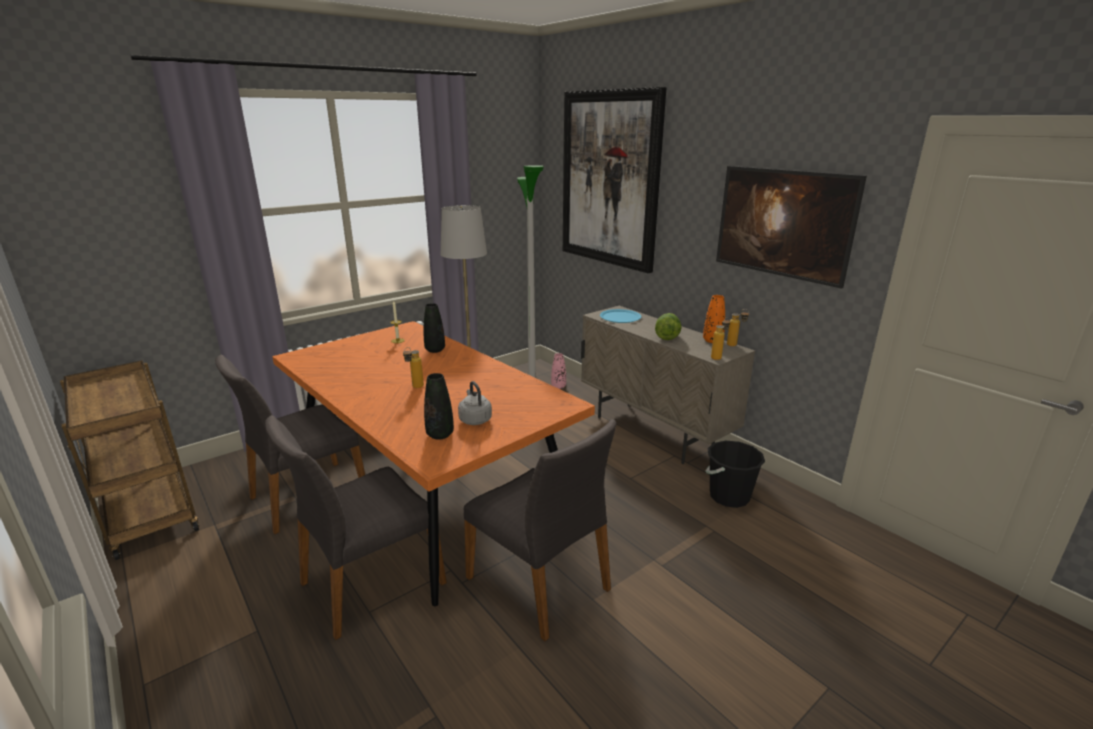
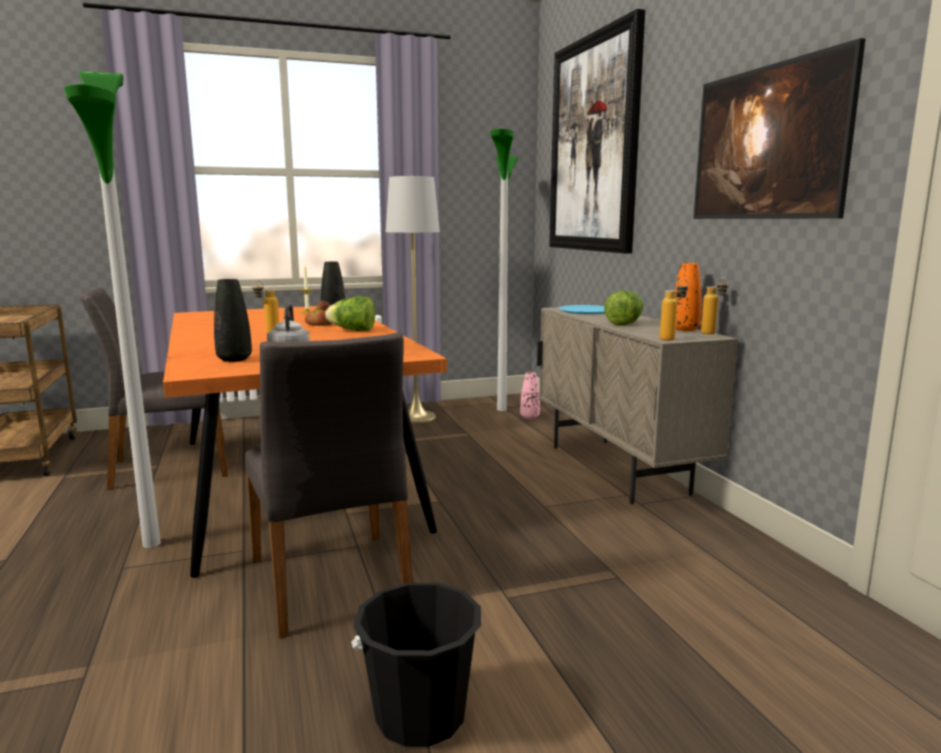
camera: 20 degrees right, 10 degrees down
(370, 582) = (151, 544): grey chair -> floor lamp
(435, 362) = (320, 324): none -> bread
(476, 370) = (353, 330): none -> lettuce
(729, 496) = (672, 546): black bucket -> black bucket (420, 715)

